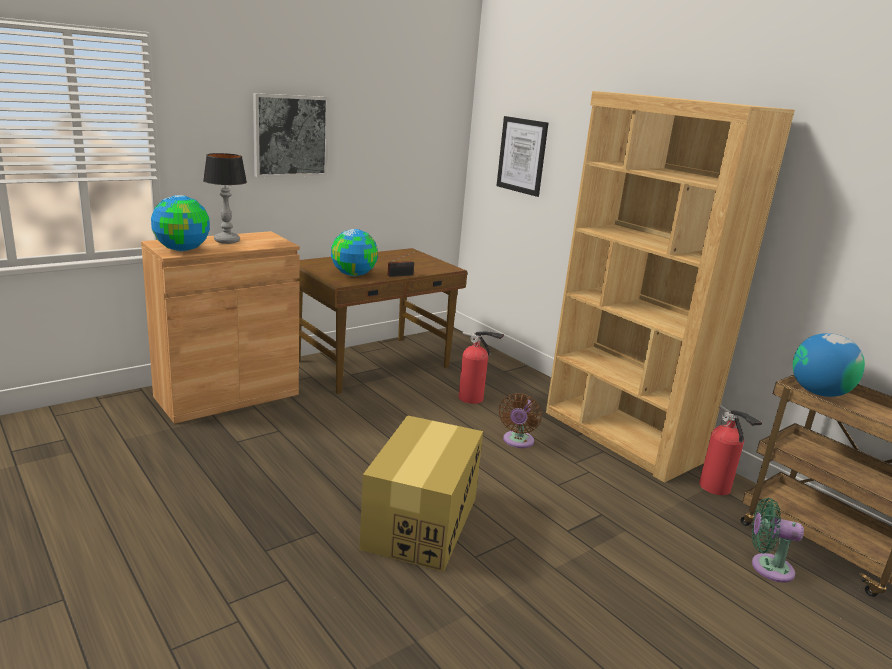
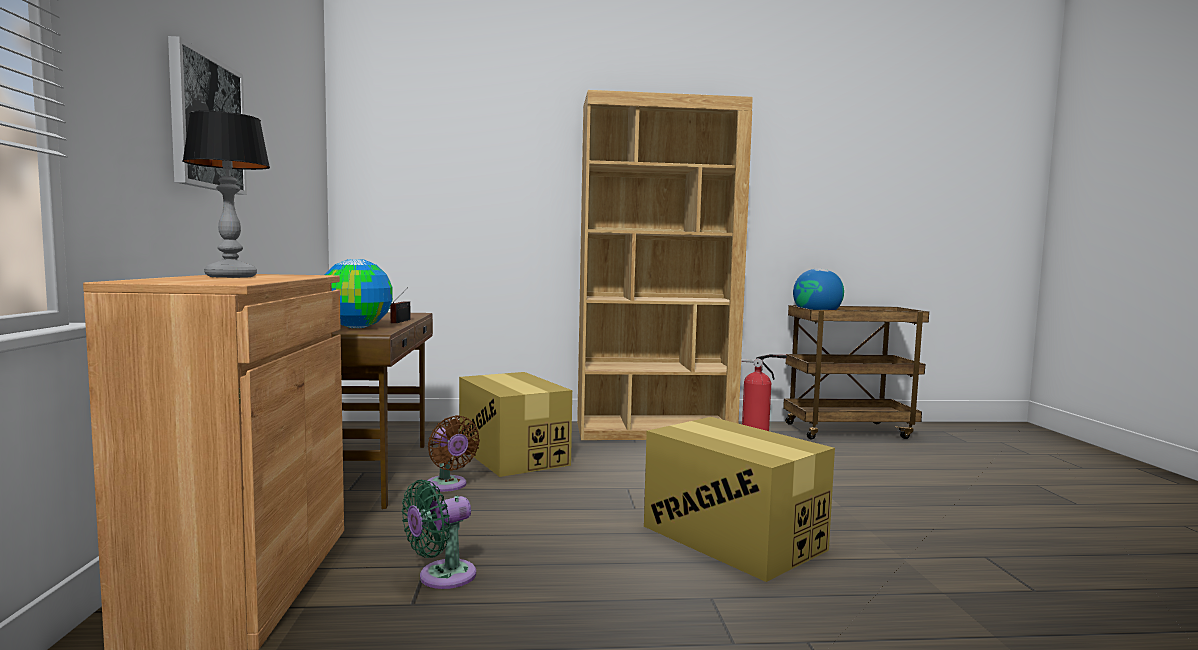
camera: 55 degrees left, 15 degrees down
(182, 249) = (222, 281): globe -> none
(473, 399) = (512, 455): fire extinguisher -> cardboard box
(517, 442) = (620, 462): brown fan -> brown fan (448, 486)
(522, 155) = (428, 182): picture -> none
(767, 567) = (866, 449): green fan -> green fan (441, 577)

